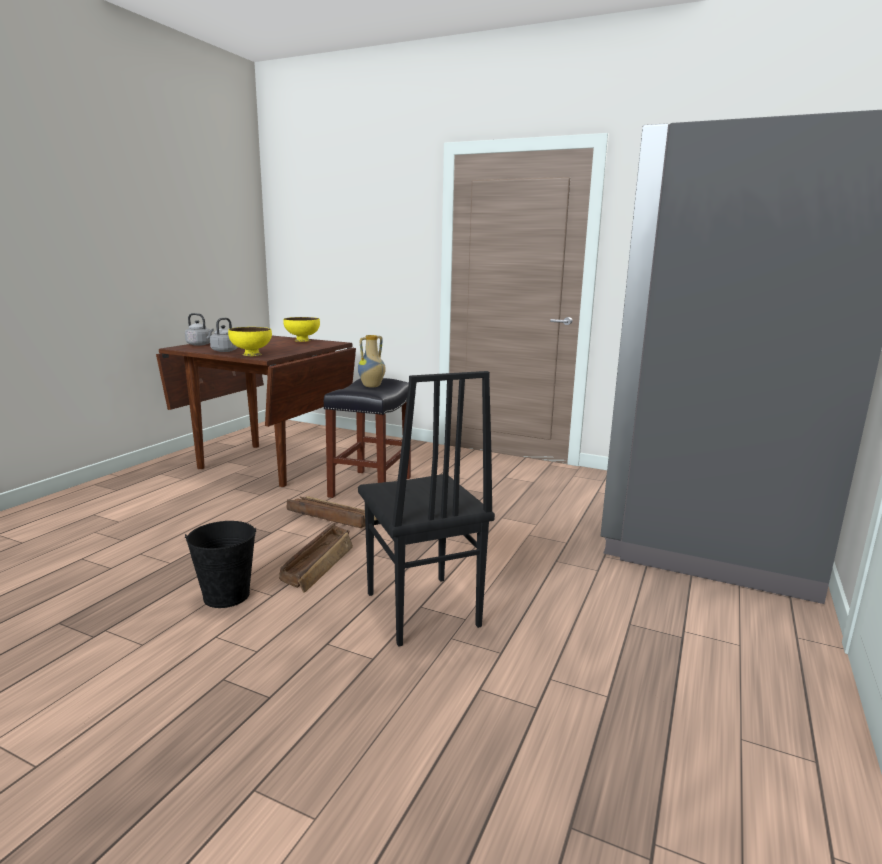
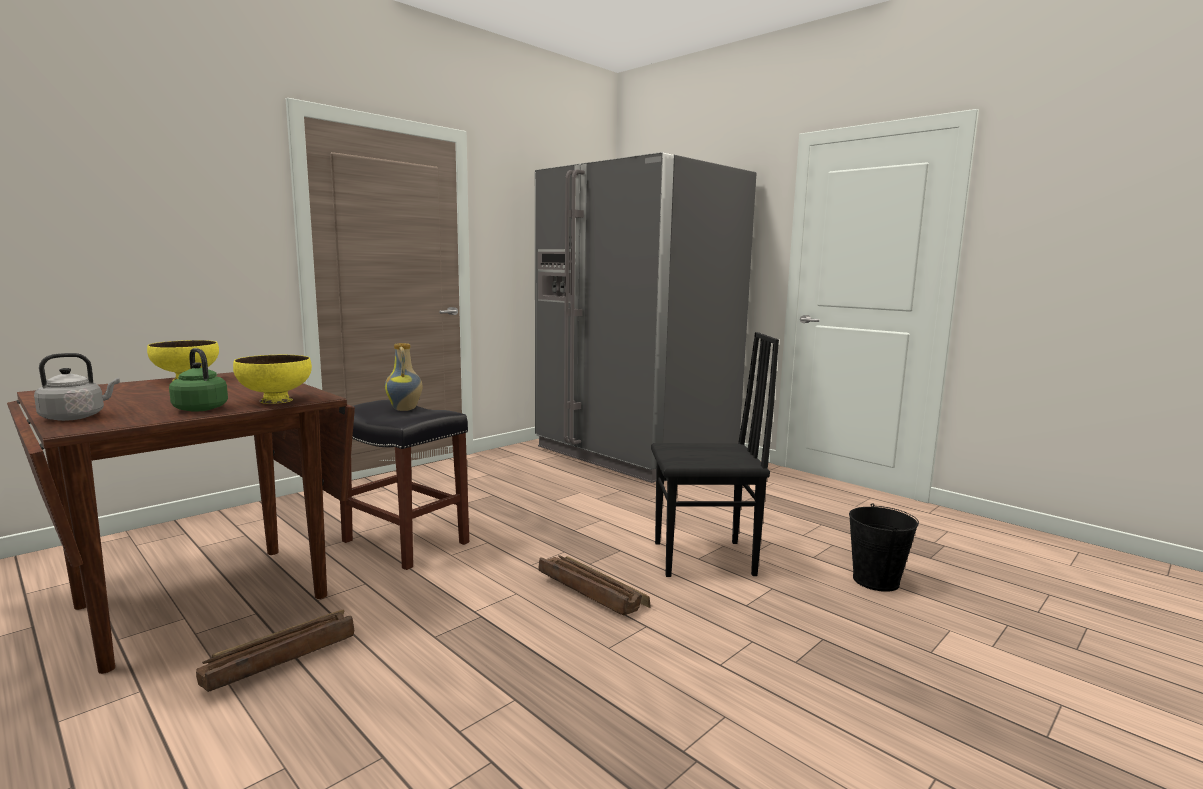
camera: 70 degrees left, 5 degrees down
(226, 350) = (199, 408): grey kettle -> green kettle
(226, 595) = (634, 655): black bucket -> black bucket (875, 580)
(330, 519) = (478, 575): crate -> crate (281, 660)

